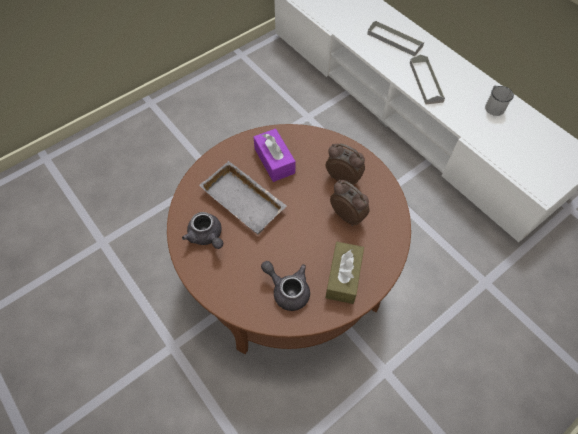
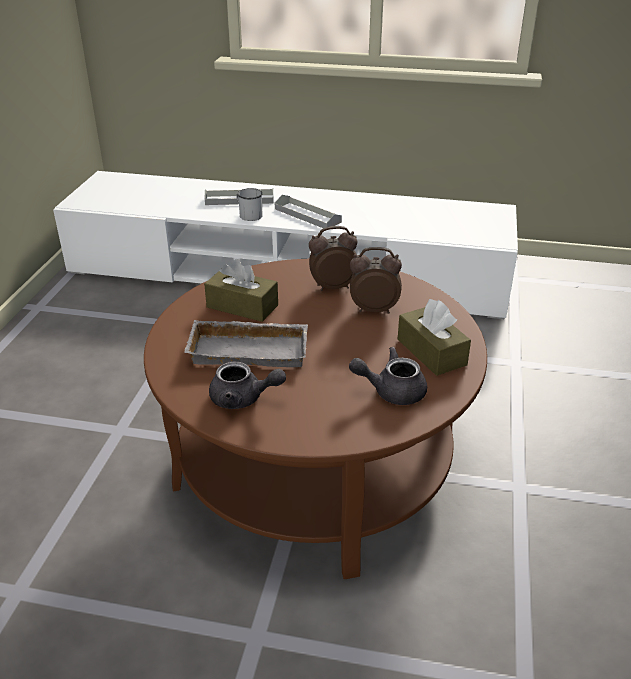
camera: 40 degrees left, 25 degrees down
(274, 161) = (242, 306): purple tissue box -> brown tissue box
(493, 106) = (388, 208): white mug -> white mug (248, 215)

